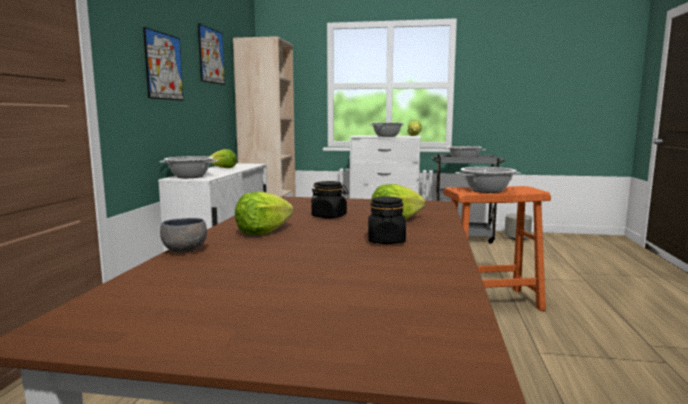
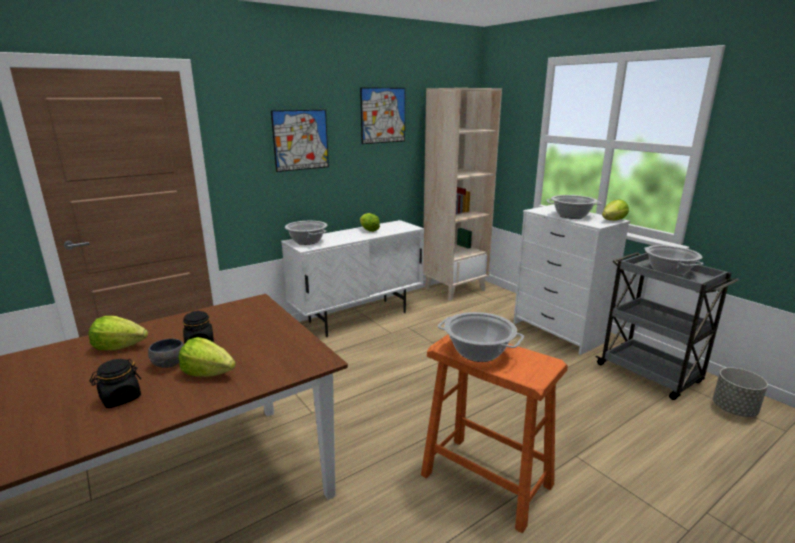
camera: 45 degrees right, 10 degrees up
(185, 250) = (47, 349): grey bowl -> grey bowl (170, 364)

